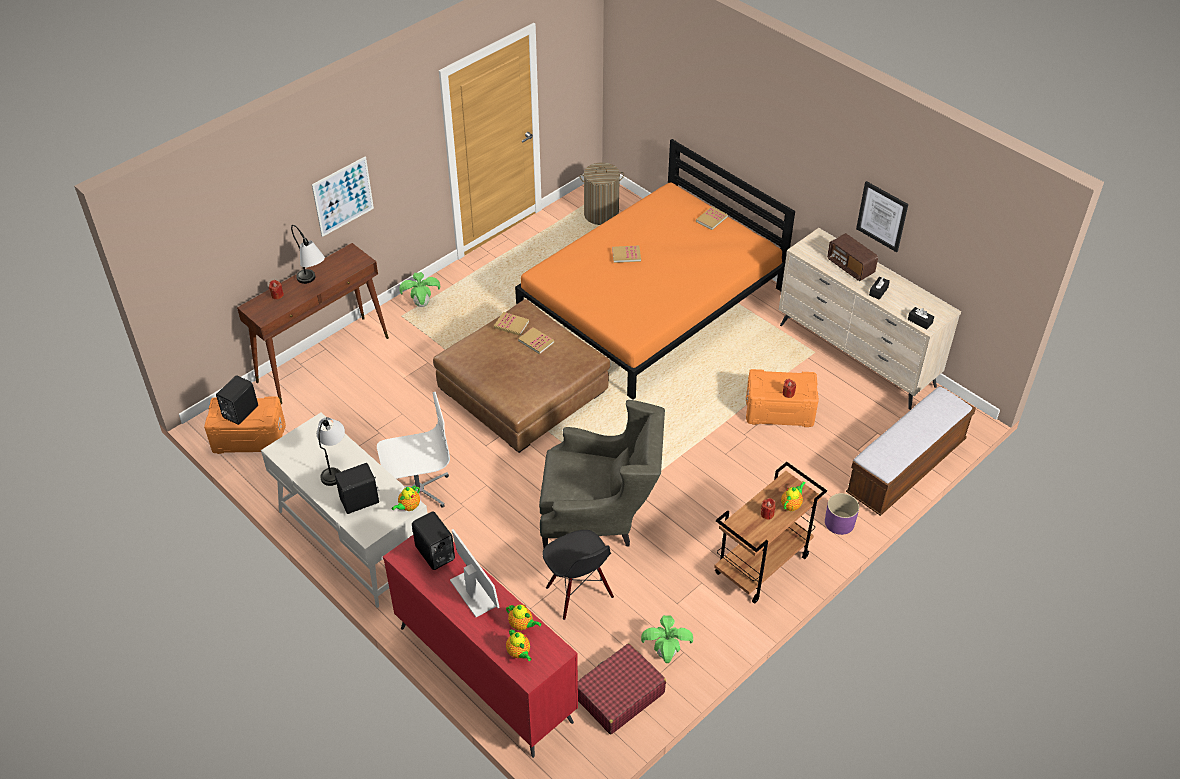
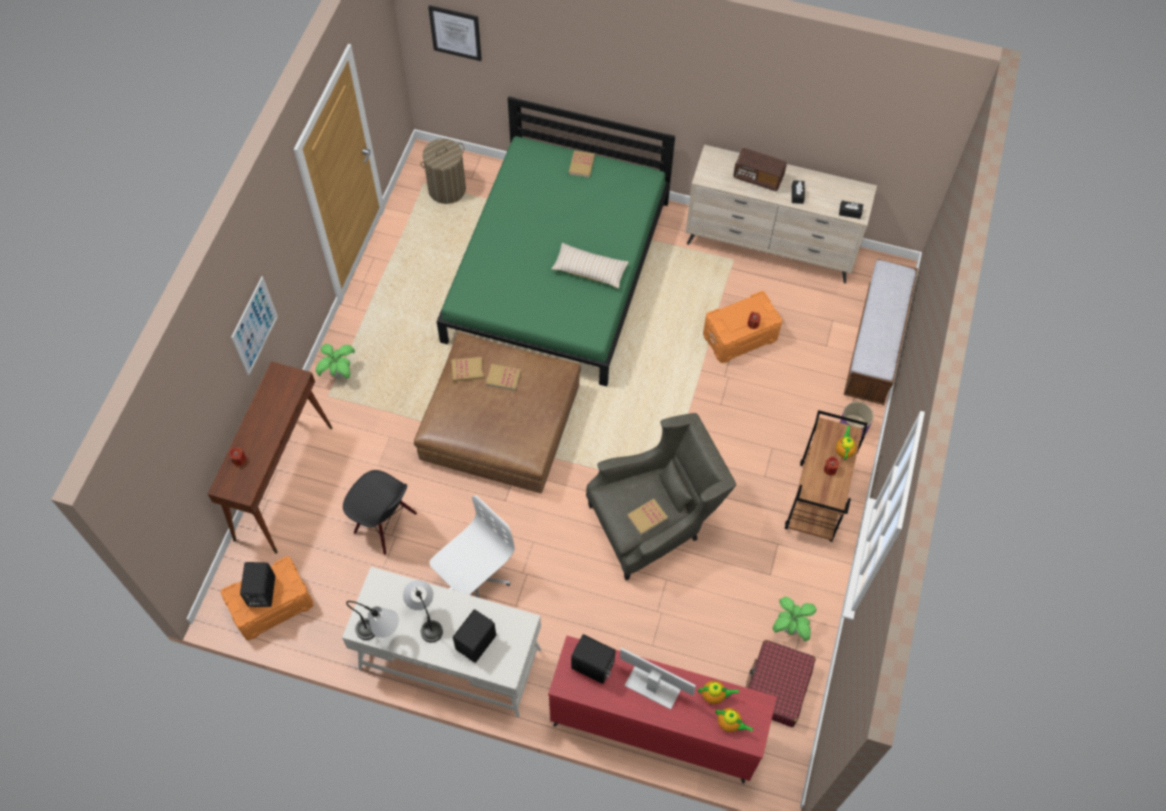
camera: 30 degrees left, 15 degrees up
(312, 284) = (266, 429): table lamp -> table lamp (380, 634)
(408, 507) = (525, 625): teapot -> none
(578, 593) = (683, 608): black chair -> black chair (385, 524)
(626, 255) = (528, 242): book -> book (647, 517)
(652, 302) = (558, 270): orange bed -> green bed
(664, 293) = (590, 270): none -> beige pillow
(882, 216) = (779, 123): picture -> picture (455, 32)

